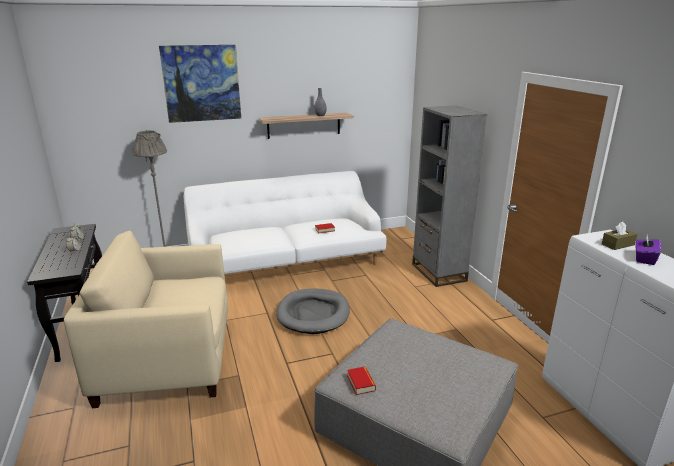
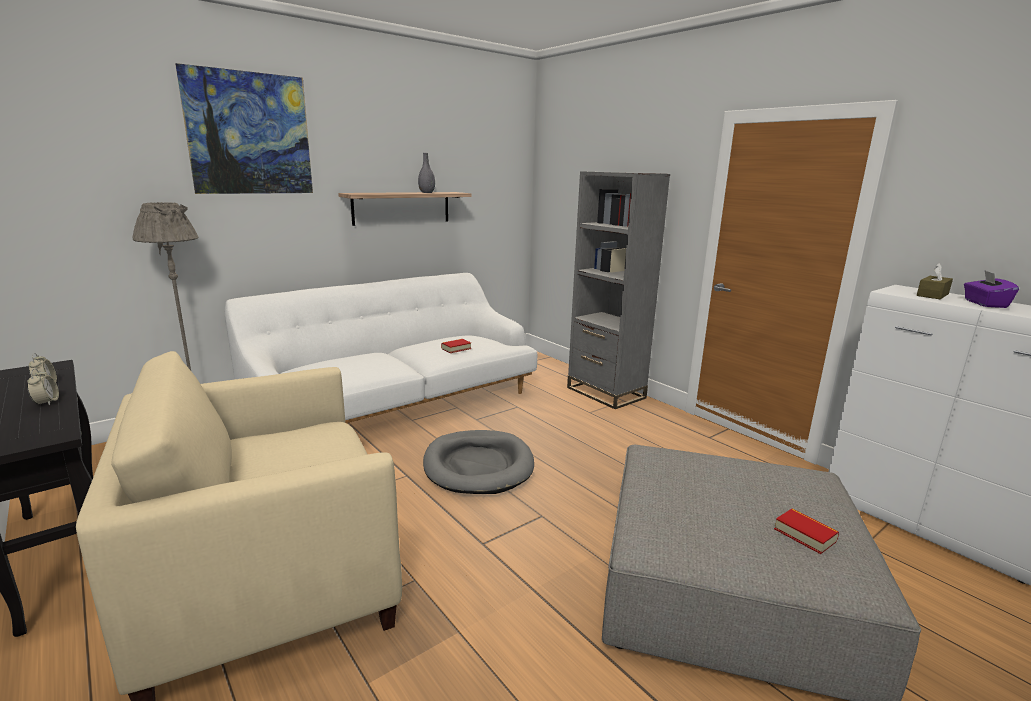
camera: 20 degrees left, 5 degrees down
(361, 383) = (679, 541): book -> book (805, 535)

